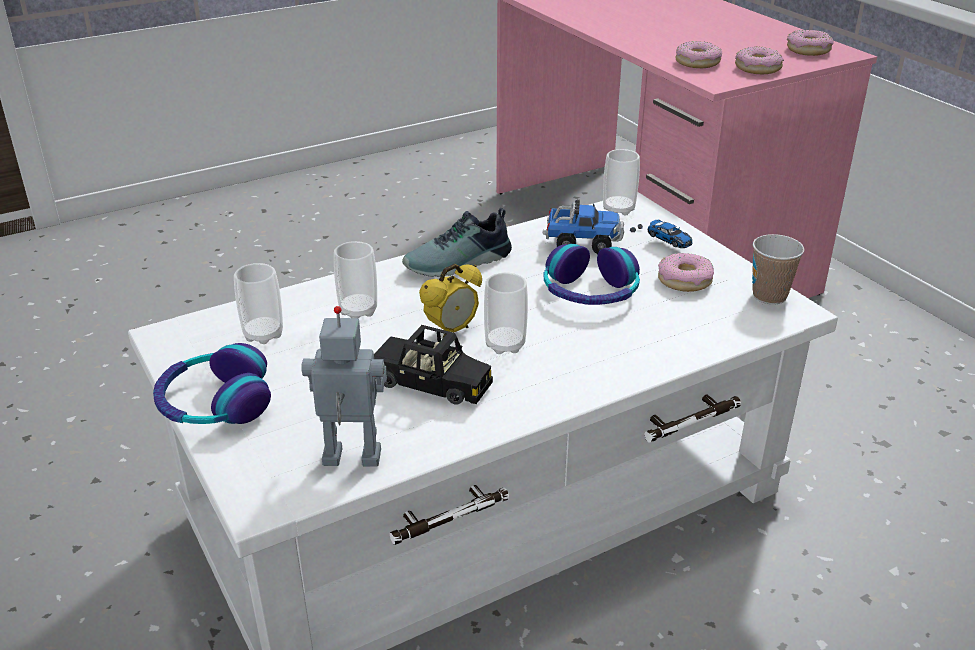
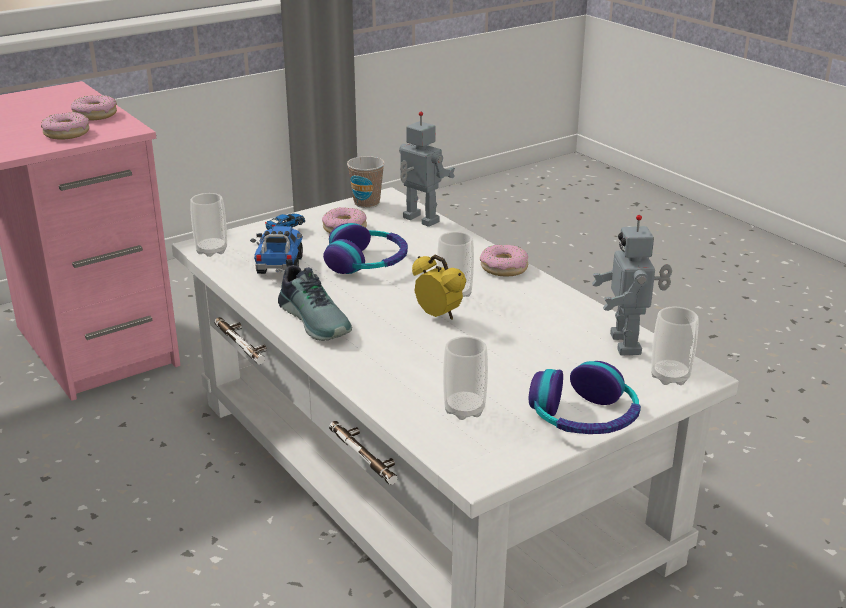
camera: 95 degrees left, 5 degrees down
(358, 310) = (411, 363): cup -> cup (670, 377)
(430, 382) = (517, 320): black toy car -> none
(720, 331) = (419, 220): none -> toy robot
(808, 50) = (54, 98): donut -> donut (504, 268)

